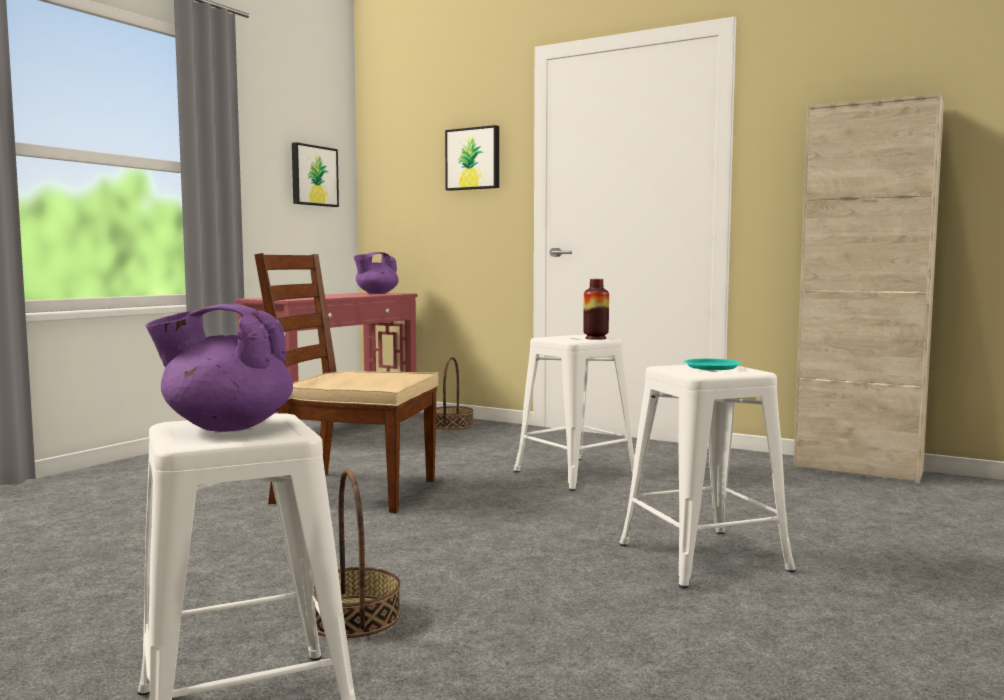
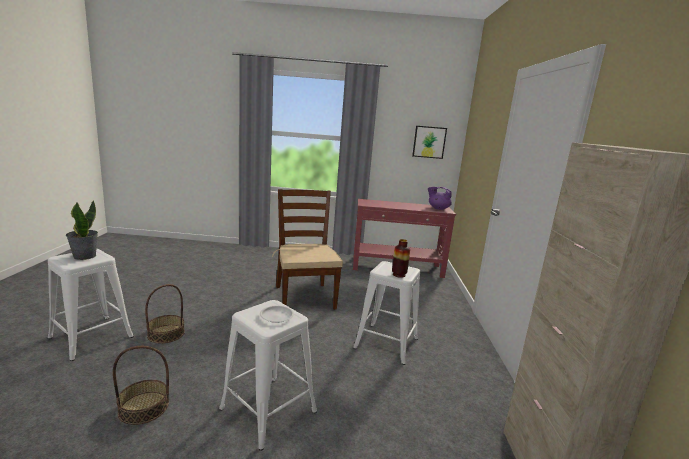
camera: 60 degrees right, 10 degrees up
(226, 427) = (84, 256): purple teapot -> potted plant
(451, 425) = (439, 290): basket -> basket (143, 407)
(473, 159) = (488, 141): picture -> none
(712, 368) = (276, 316): turquoise plate -> white plate

